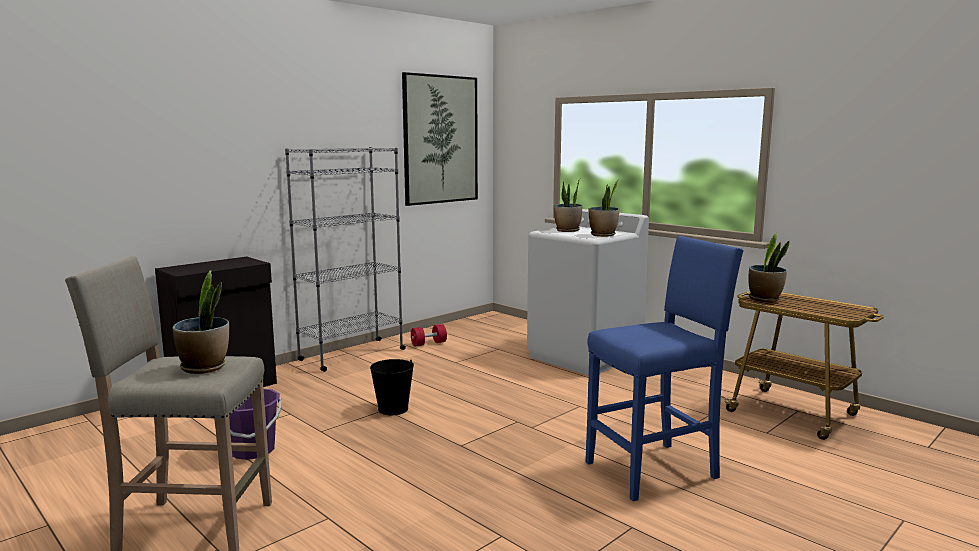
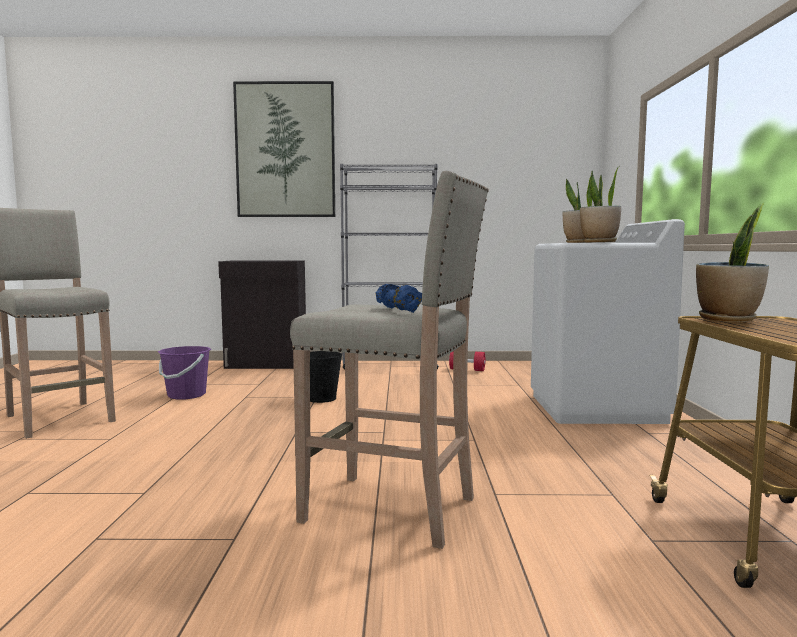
camera: 45 degrees right, 5 degrees down
(205, 367) = (58, 288): potted plant -> none
(440, 139) = (524, 163): picture -> picture (285, 150)
(654, 470) = (393, 510): blue stool -> beige stool
(664, 332) = (398, 310): none -> blue dumbbell

